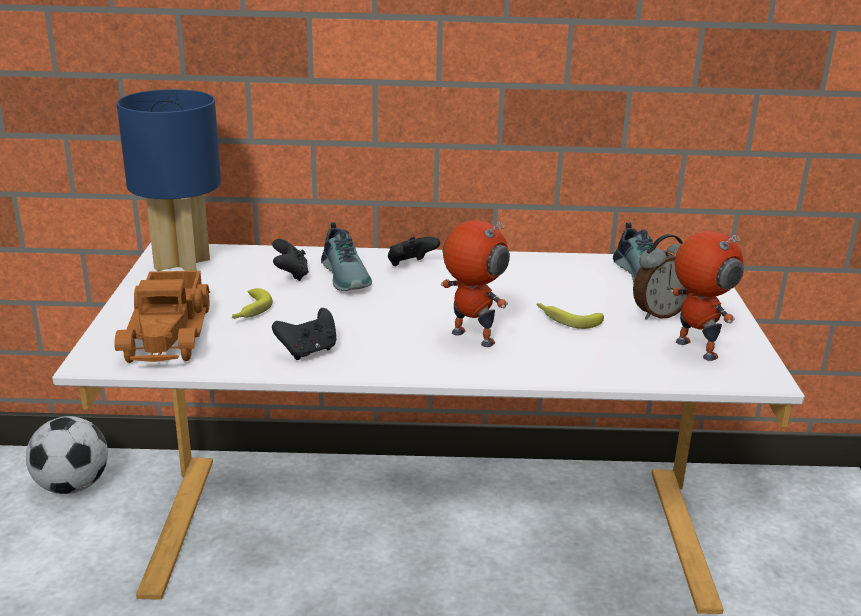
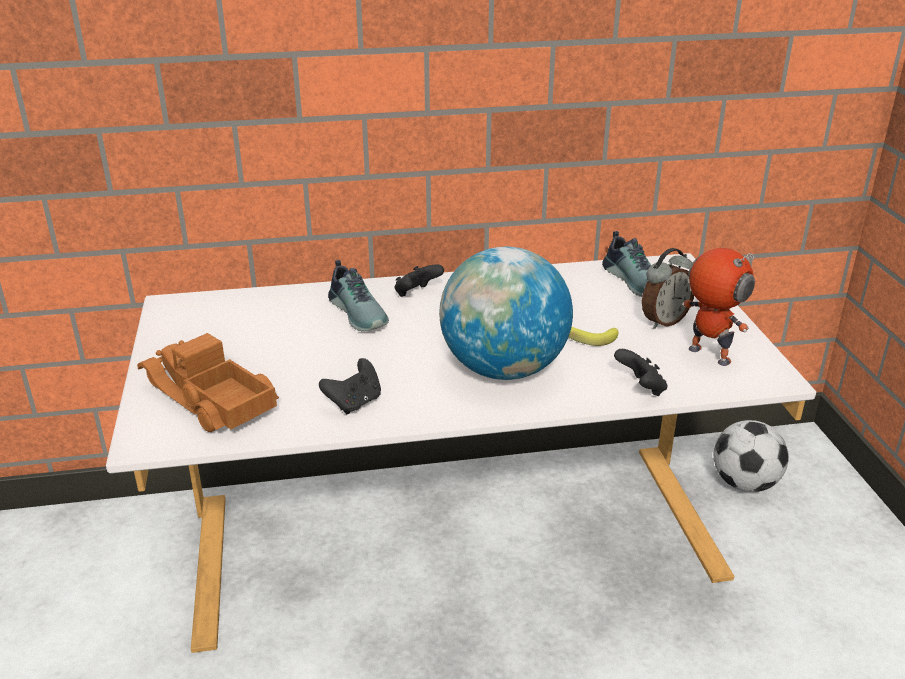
camera: 10 degrees left, 5 degrees up
(72, 486) = (89, 544): football -> football (744, 483)
(170, 332) = (208, 399): toy truck -> toy truck turned 150 degrees clockwise
(183, 263) = (190, 317): blue table lamp -> none
(249, 311) = (278, 365): banana -> none
(291, 275) = (304, 318): black game controller -> black game controller (641, 388)
(471, 338) = (503, 369): toy robot -> globe

